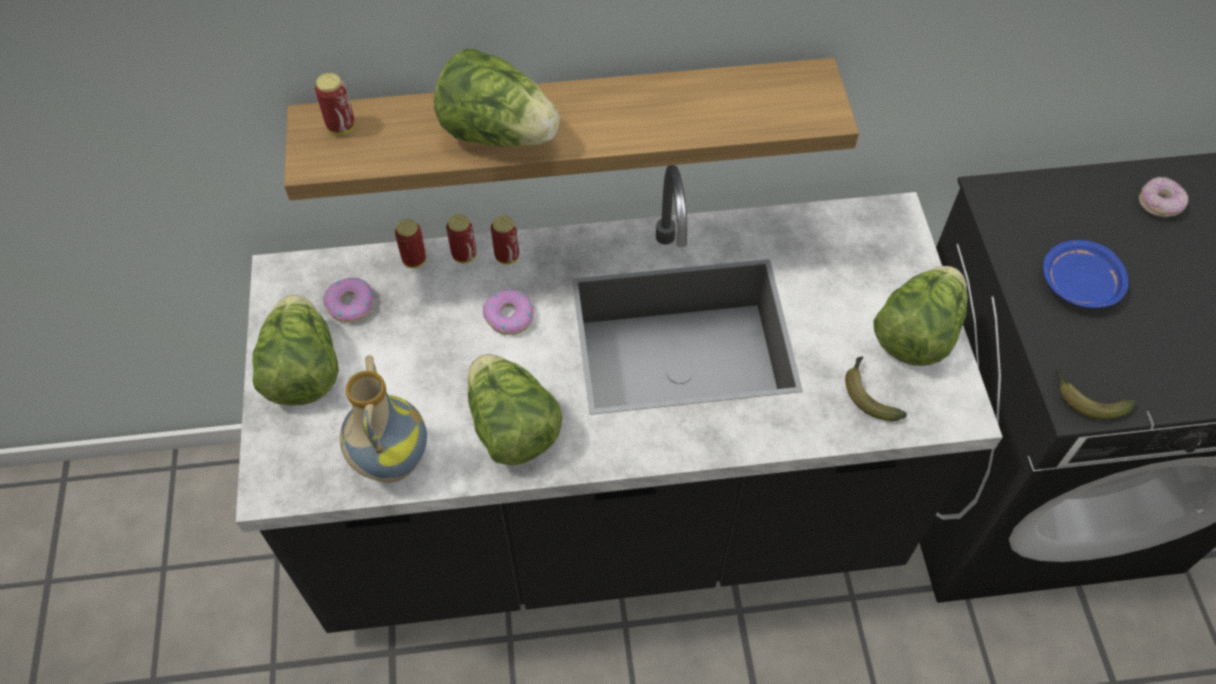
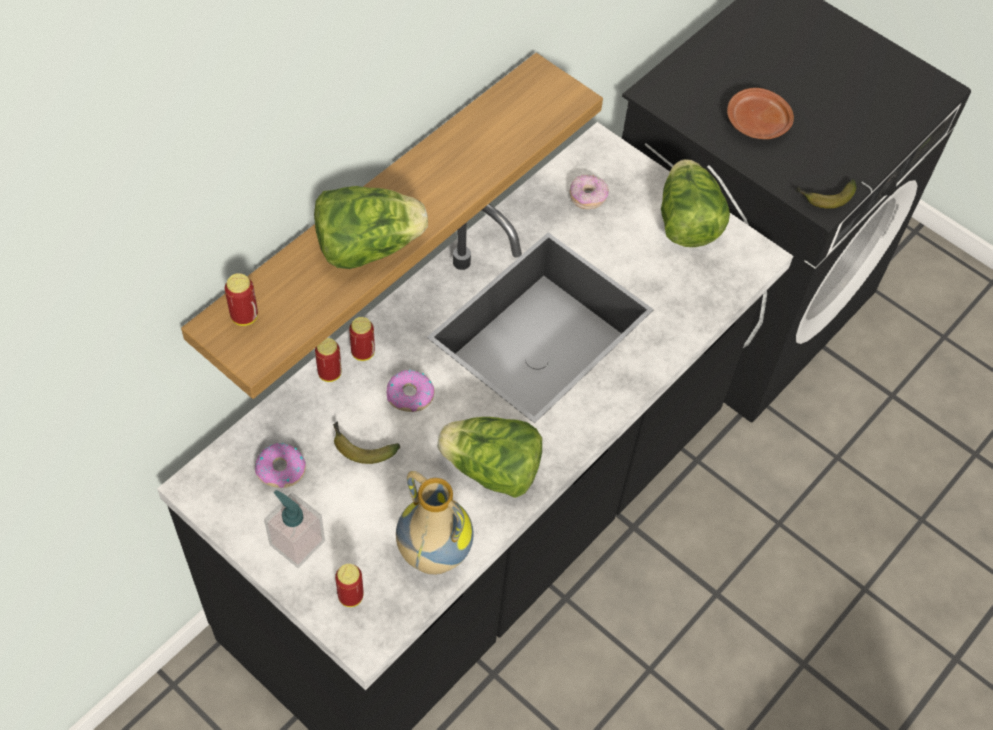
camera: 45 degrees left, 0 degrees up
(302, 370) = (297, 542): lettuce -> soap dispenser
(414, 260) = (295, 403): can -> can (350, 596)
(868, 394) = (694, 282): banana -> banana (360, 447)
(1079, 284) = (757, 123): blue plate -> brown plate
(1159, 204) = (756, 38): donut -> donut (587, 197)

